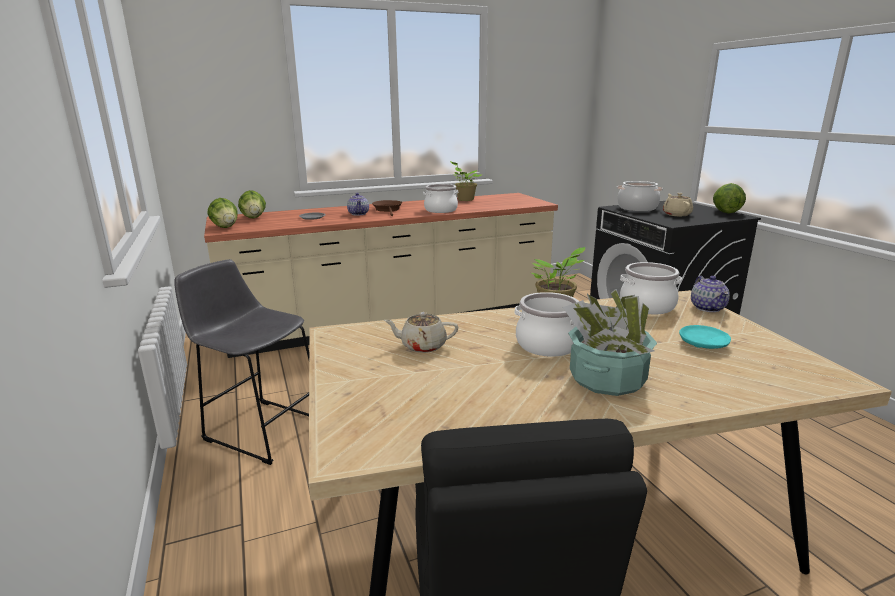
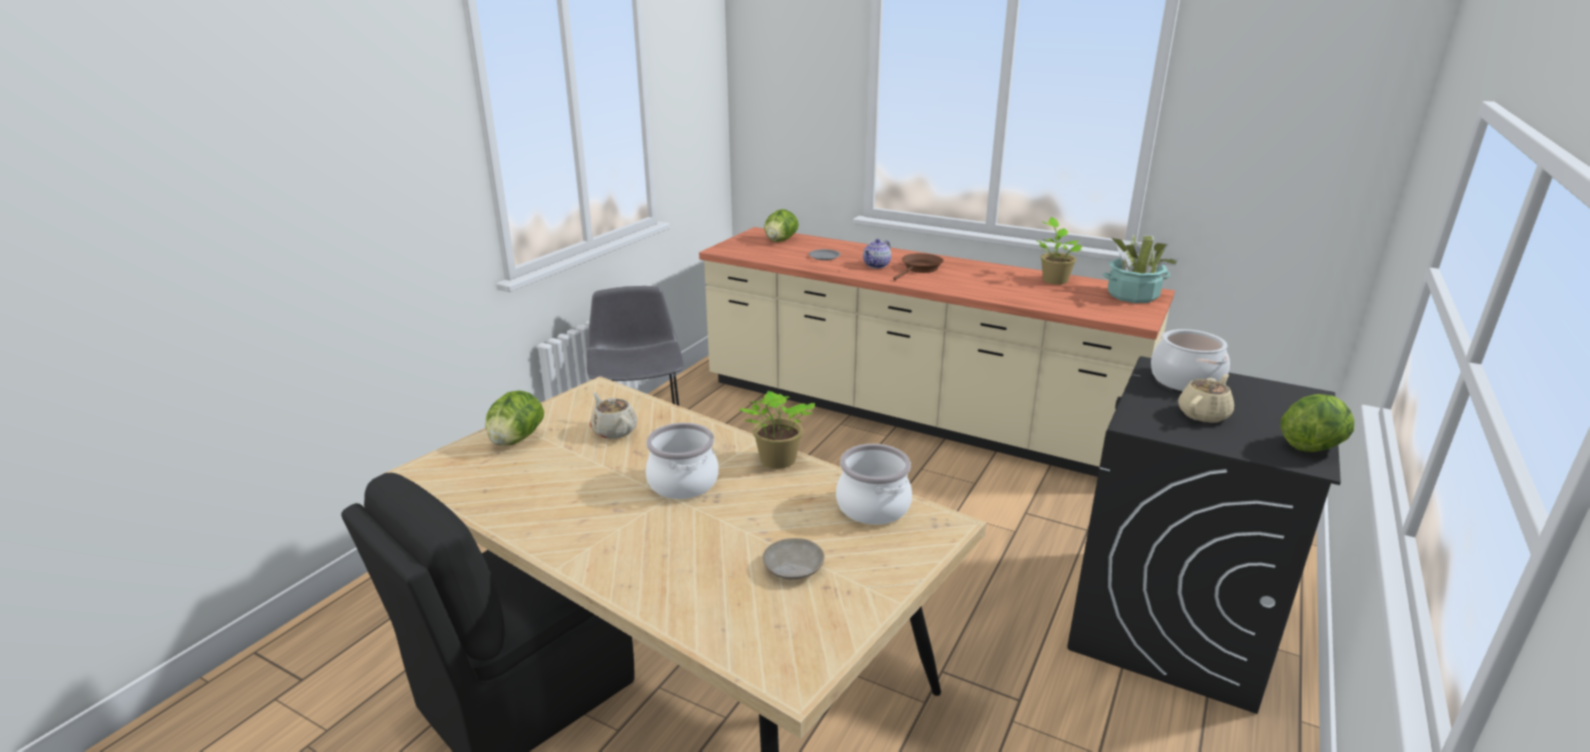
camera: 50 degrees right, 5 degrees up
(225, 227) = (733, 246): lettuce -> lettuce (516, 440)
(440, 210) = (973, 288): cooking pot -> none
(606, 379) = (636, 533): potted plant -> potted plant (1132, 295)
(703, 344) = (792, 567): turquoise plate -> beige plate
(707, 308) = (928, 547): teapot -> none

